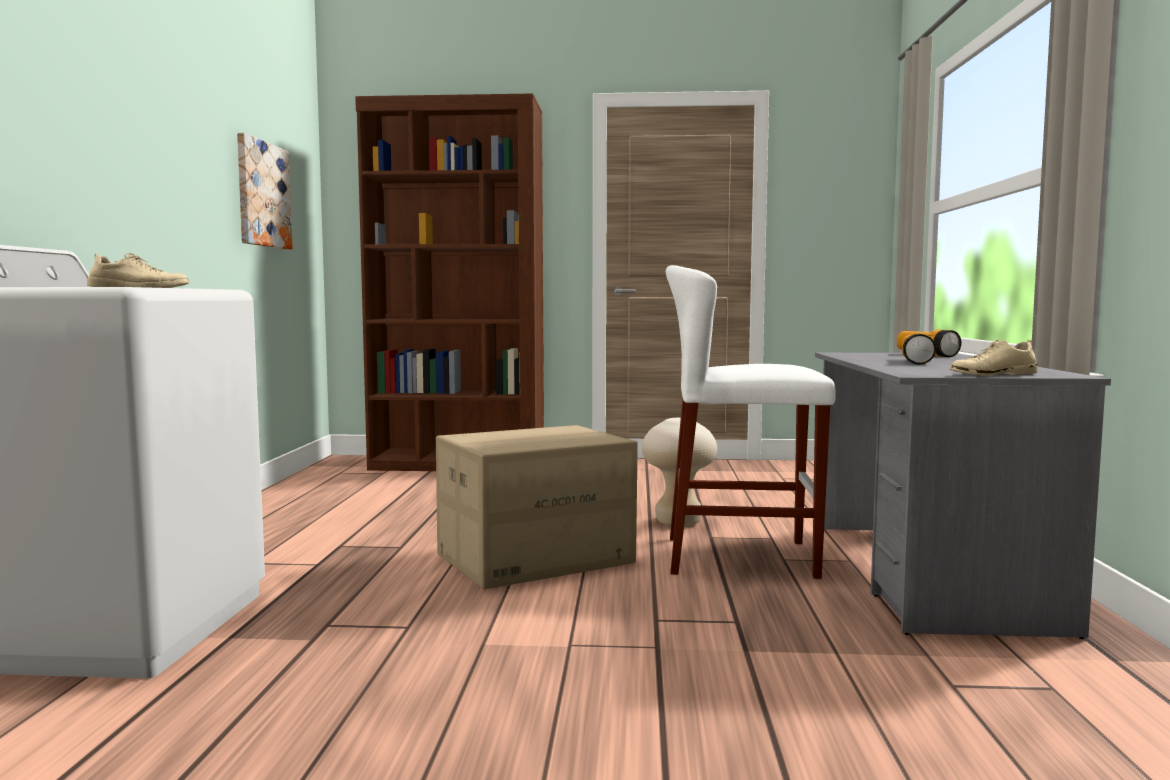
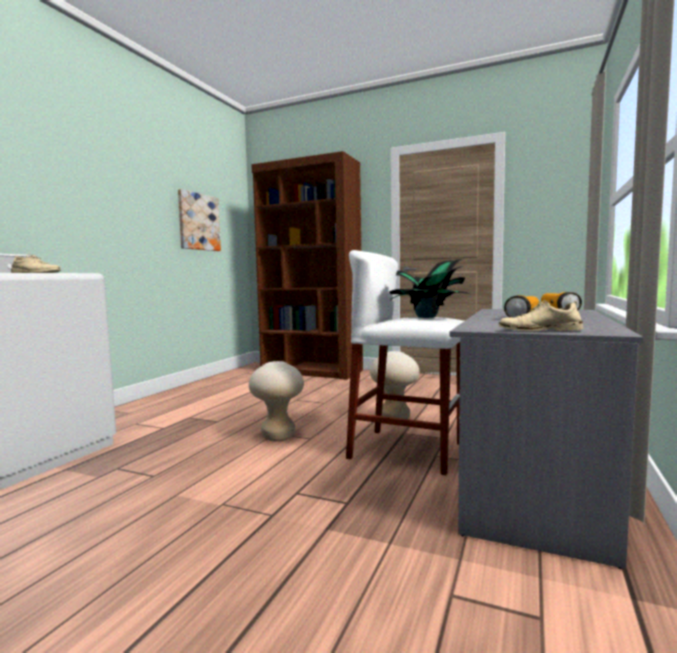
camera: 20 degrees right, 0 degrees up
(535, 558) = (278, 437): cardboard box -> beige stool
(767, 364) = (427, 317): none -> potted plant

